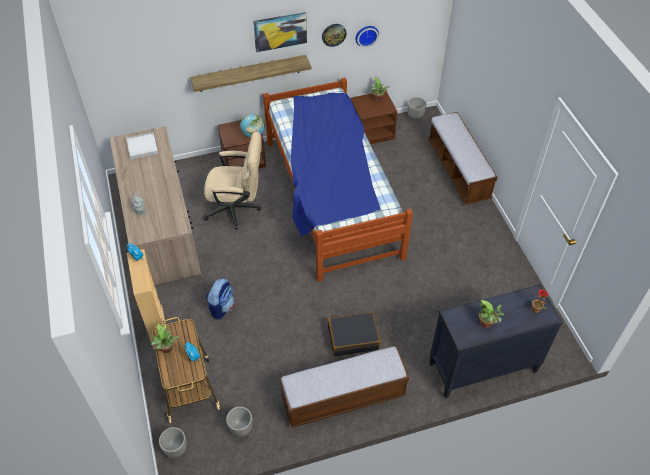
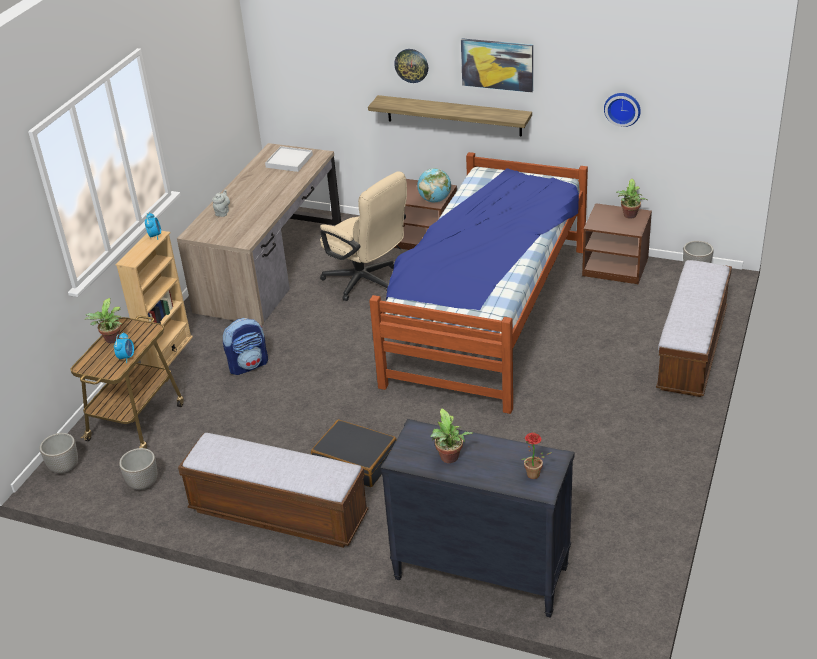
camera: 40 degrees right, 15 degrees down
(333, 34) = (573, 92): wall clock -> wall clock (411, 65)

